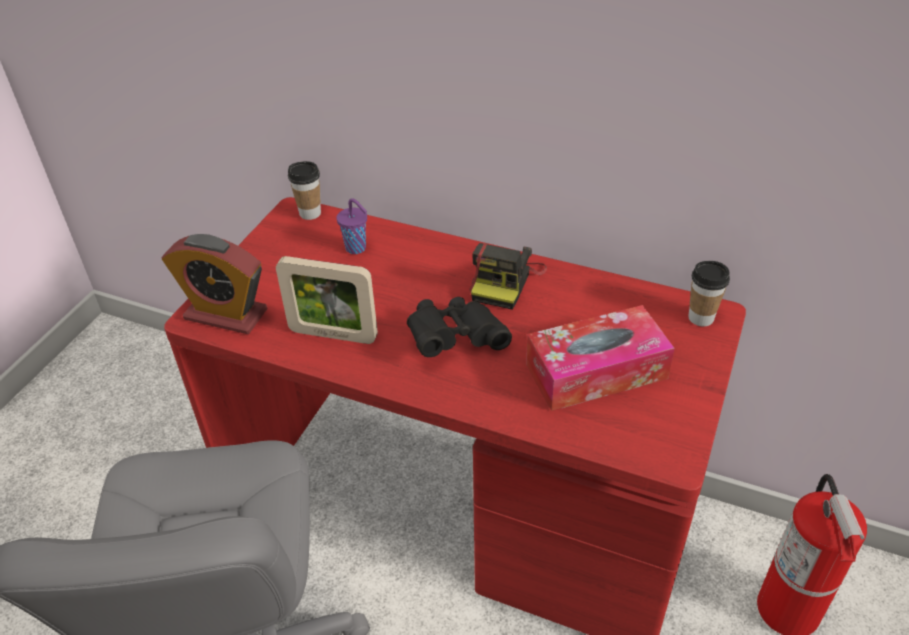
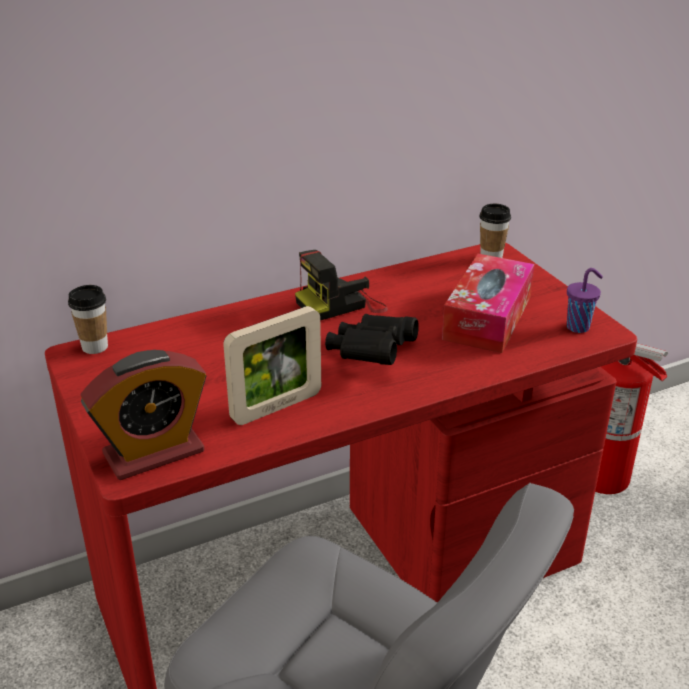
camera: 50 degrees left, 10 degrees down
(357, 248) = (186, 346): purple cup -> purple cup (579, 327)
(505, 281) = (341, 304): camera -> camera turned 90 degrees clockwise

